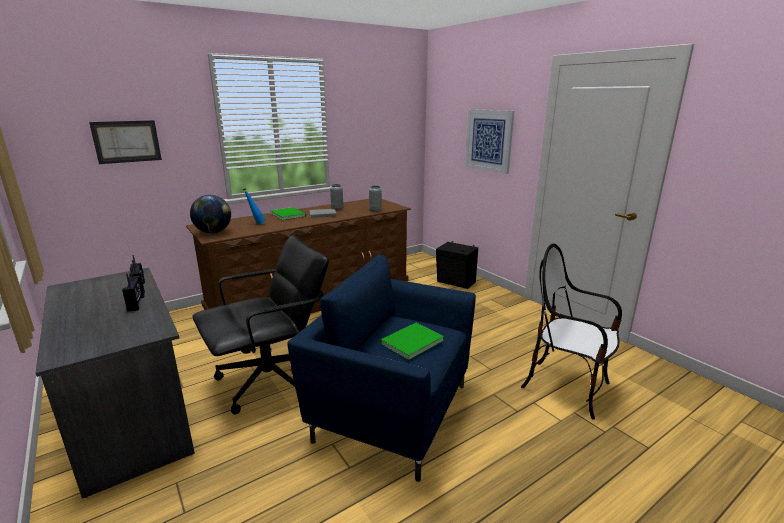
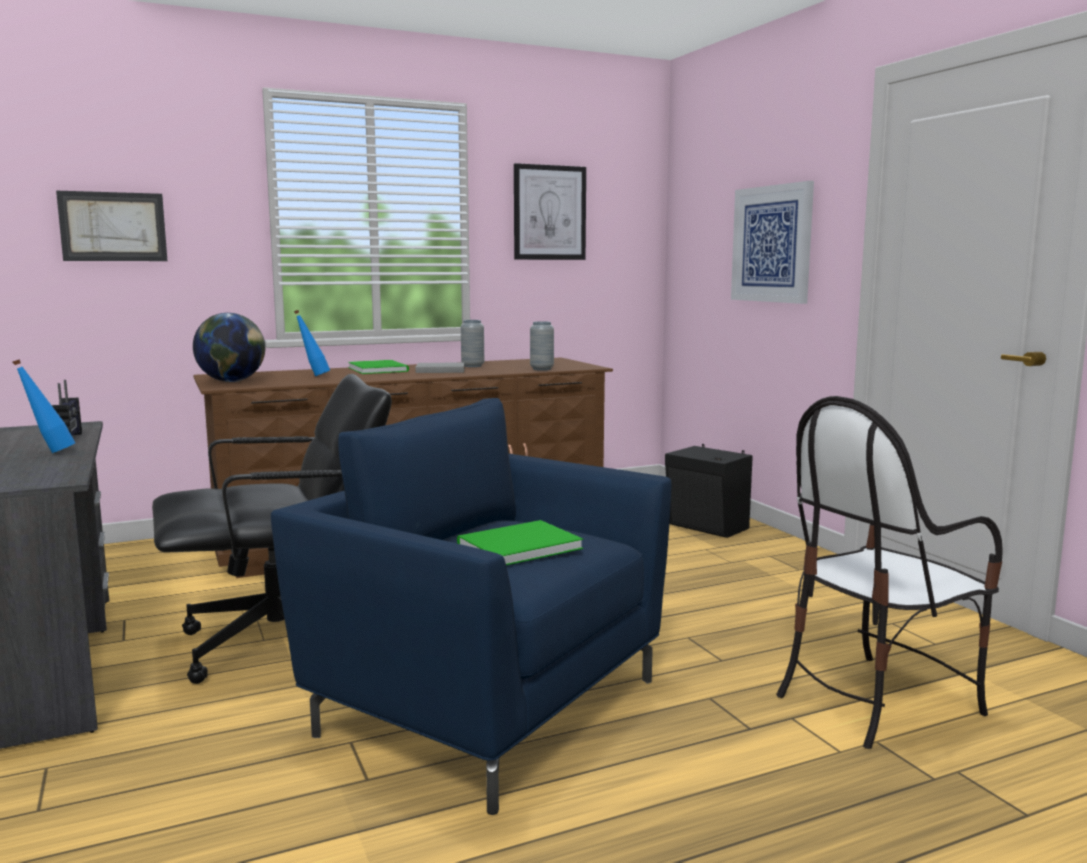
camera: 10 degrees right, 10 degrees down
(136, 303) = (49, 452): radio -> blue bottle
(368, 118) = (549, 213): none -> picture
(566, 387) = (875, 700): chair -> chair turned 75 degrees counterclockwise

